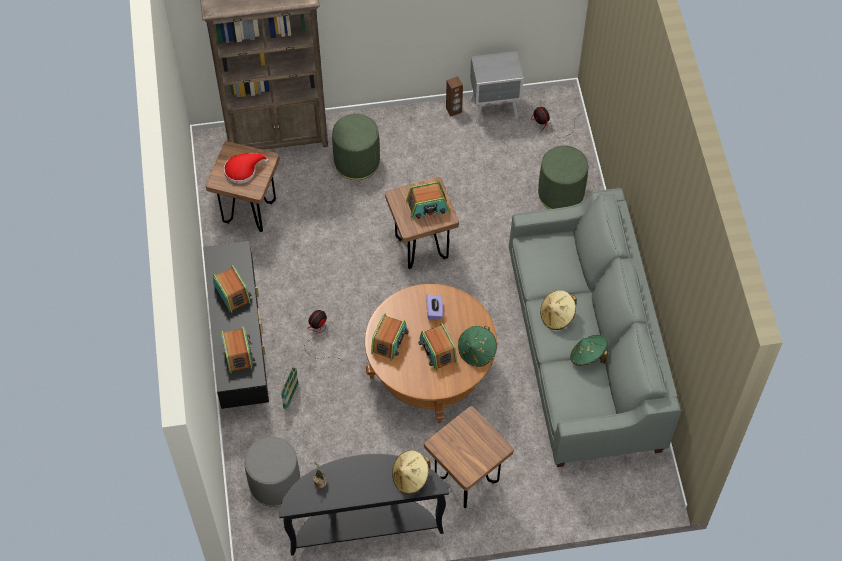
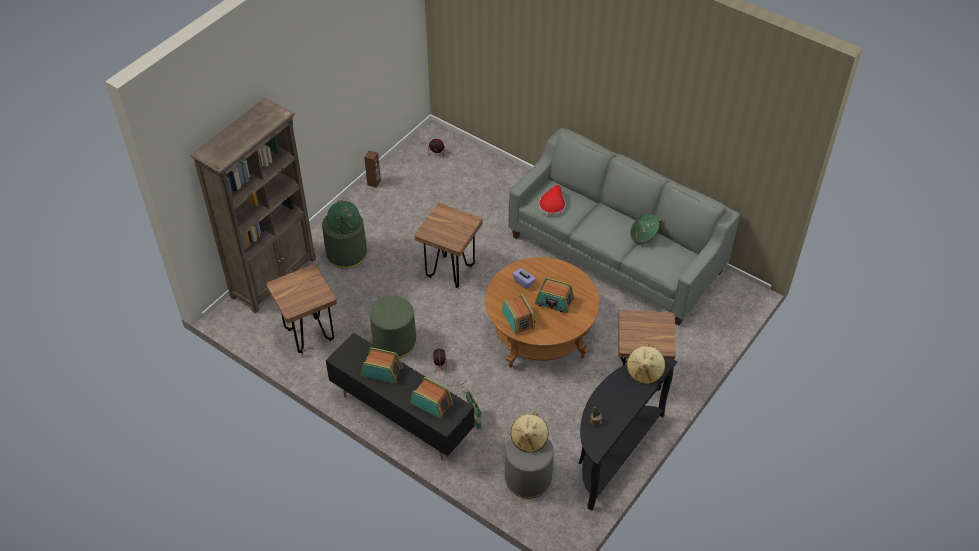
camera: 45 degrees left, 10 degrees down
(243, 170) = (302, 290): red hat -> red hat (552, 205)
(427, 206) = (452, 223): radio -> none
(477, 352) = (578, 284): green hat -> green hat (344, 224)
(495, 110) = (400, 165): grey nightstand -> none
(557, 316) = (600, 228): beige hat -> beige hat (529, 439)
(560, 193) = (496, 182): green ottoman -> green ottoman (394, 342)

